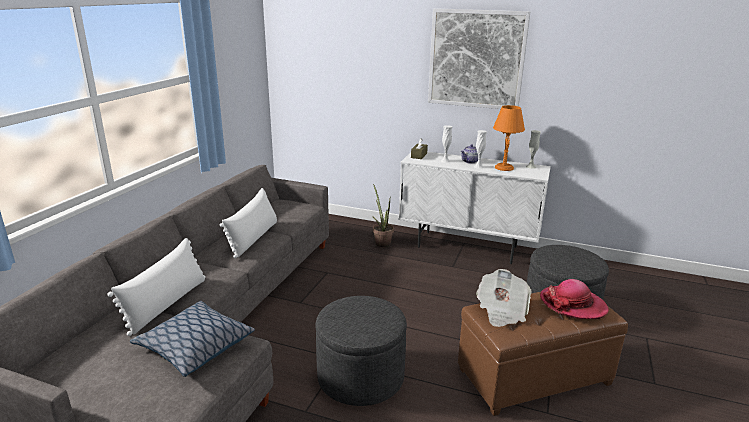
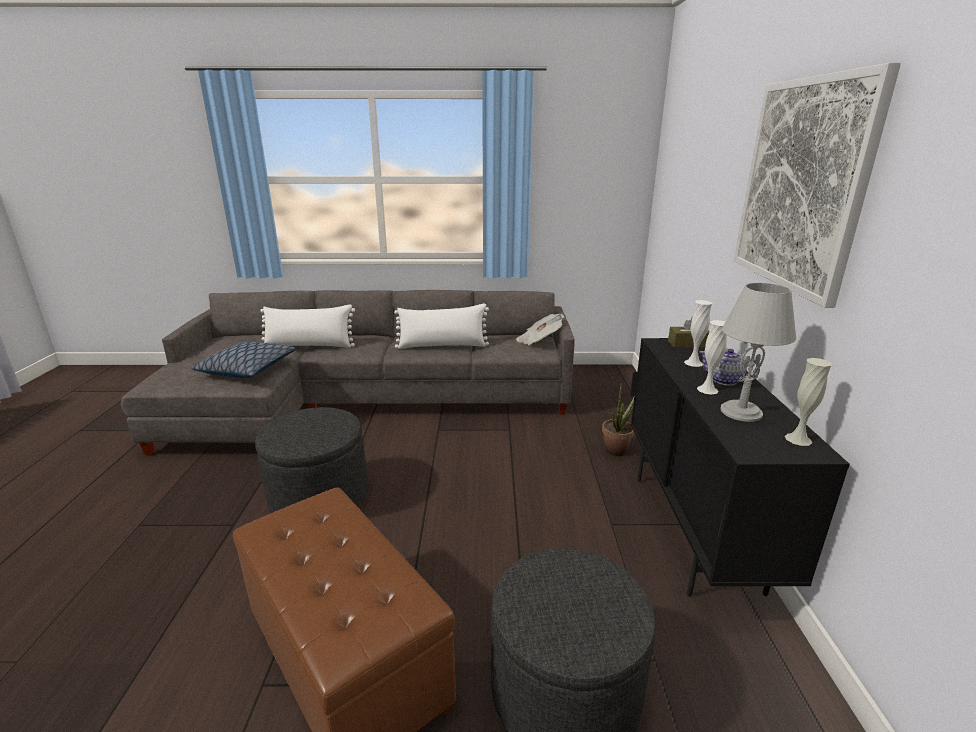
camera: 70 degrees right, 0 degrees up
(467, 247) = (693, 530): white cabinet -> black cabinet
(501, 311) = (323, 517): newspaper -> newspaper (539, 341)
(504, 168) = (741, 412): orange table lamp -> grey table lamp
(573, 304) = (358, 597): hat -> none

